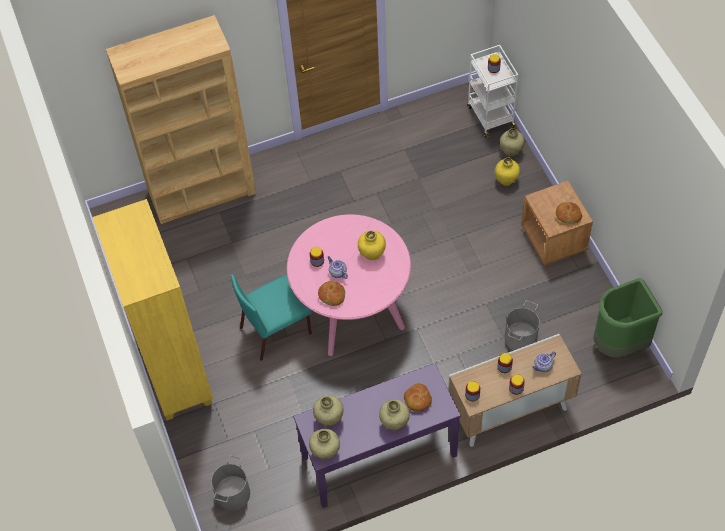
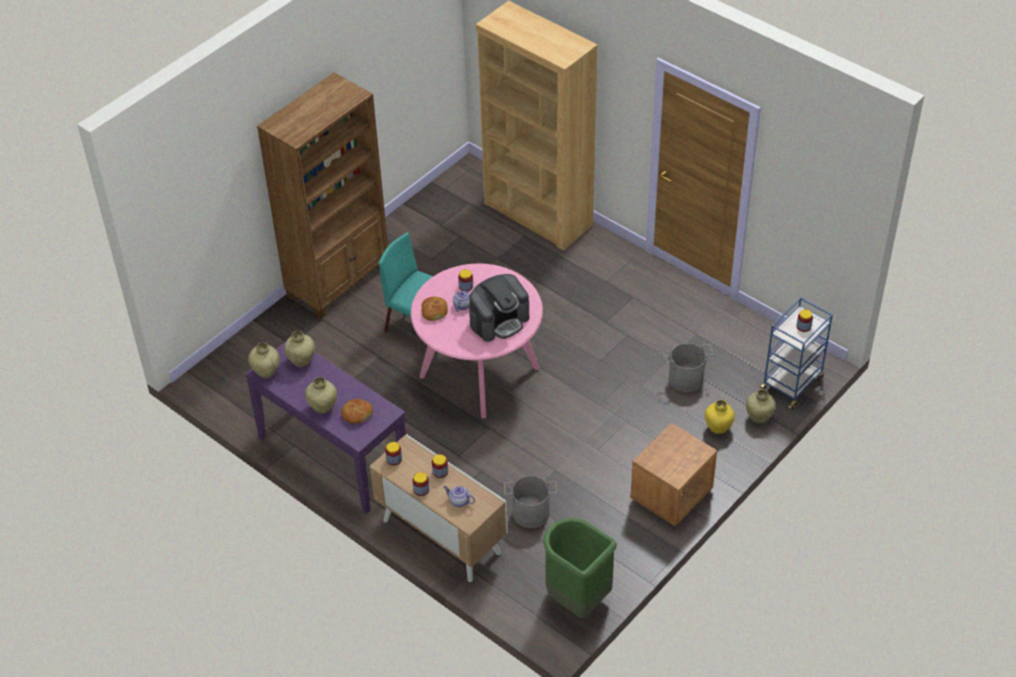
camera: 60 degrees right, 10 degrees down
(176, 371) = (339, 281): yellow bookcase -> brown bookcase
(232, 493) = (240, 370): grey bucket -> grey bucket (685, 378)
(372, 254) = (499, 320): yellow vase -> coffee machine
(490, 116) = (791, 383): white cart -> blue cart
(568, 215) = (671, 466): bread -> none

